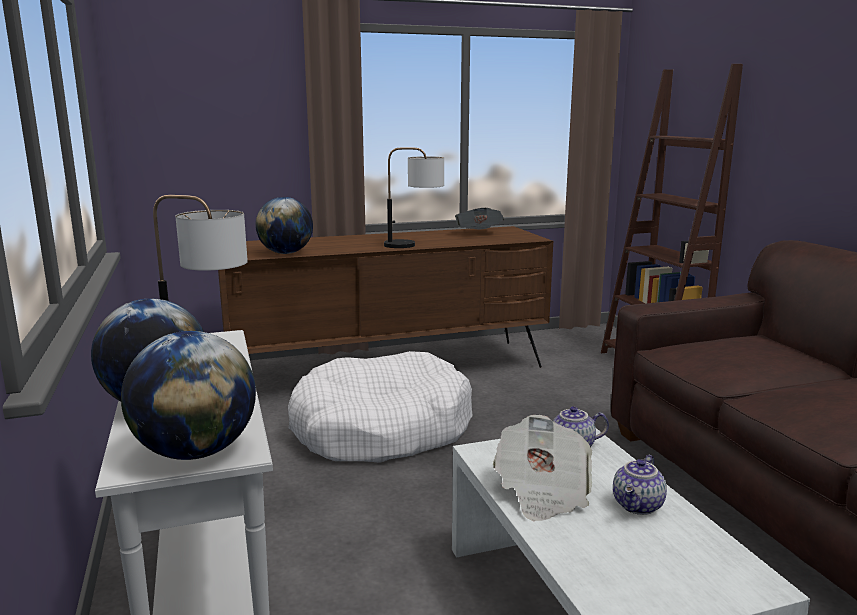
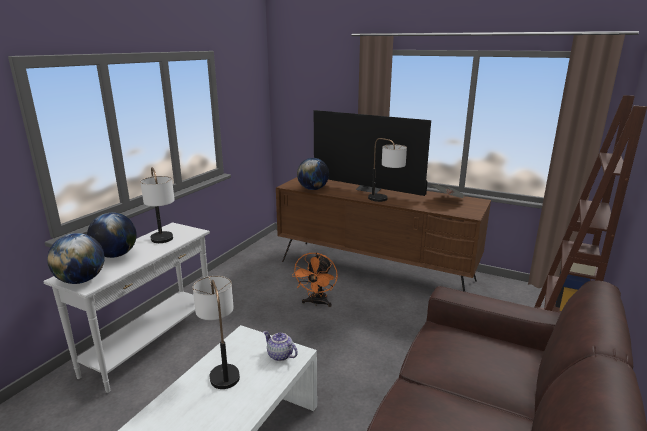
camera: 45 degrees right, 5 degrees up
(363, 240) = (369, 189): none -> television
(381, 429) = (317, 303): white dog bed -> orange fan
(542, 492) = (221, 367): newspaper -> table lamp
(639, 506) = (239, 400): teapot -> none

